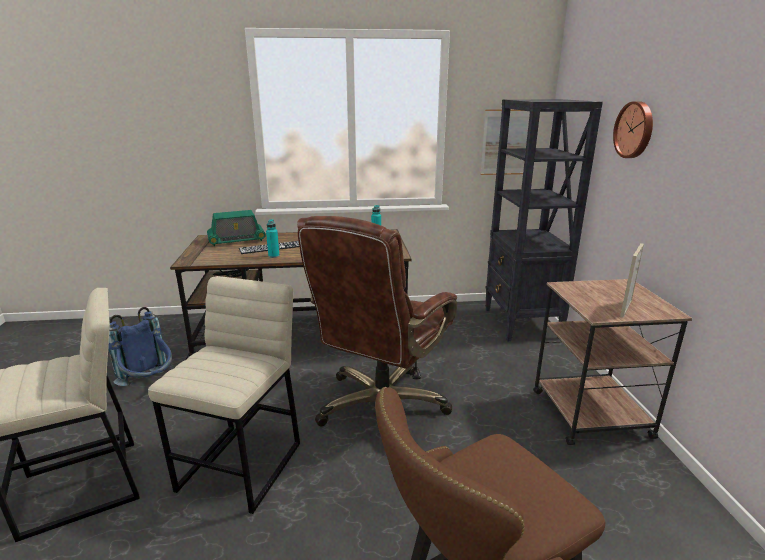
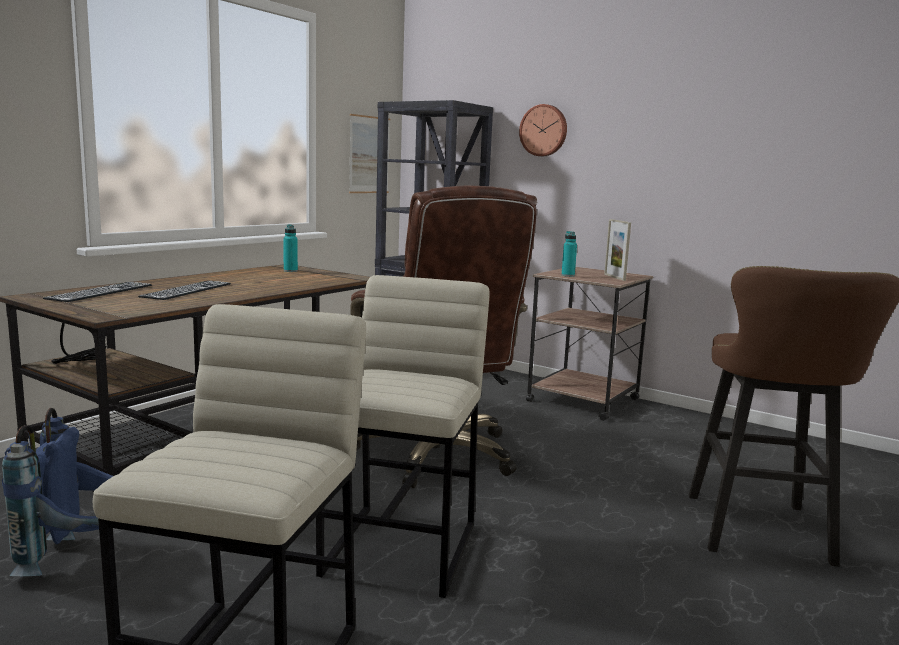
camera: 50 degrees left, 10 degrees down
(237, 240) = (100, 292): radio -> keyboard
(242, 464) = (402, 547): beige chair -> beige chair turned 45 degrees clockwise
(274, 256) = (219, 295): turquoise bottle -> turquoise bottle (568, 275)

